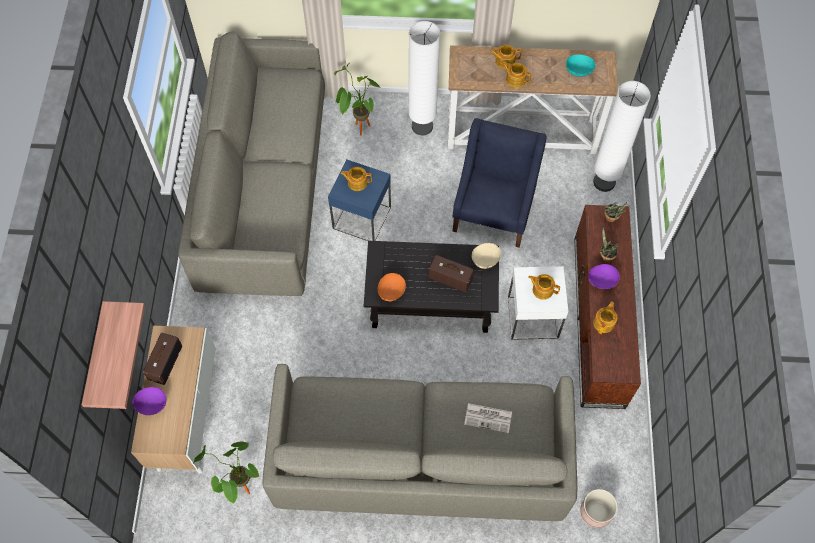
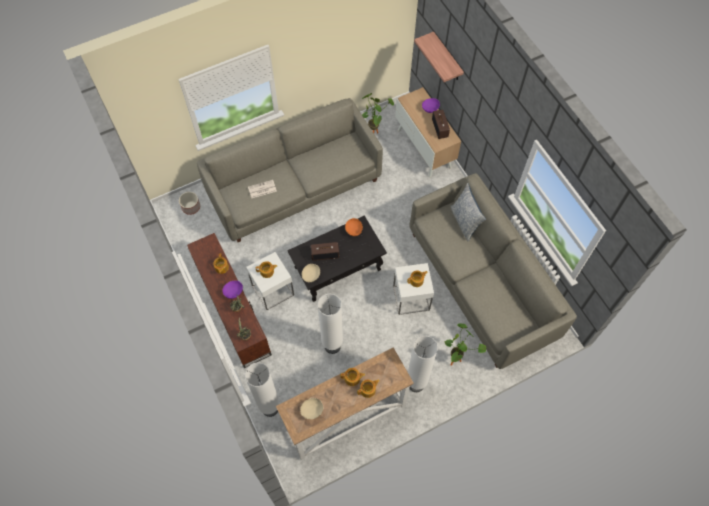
camera: 150 degrees right, 0 degrees up
(241, 222) = (464, 222): none -> pillow
(362, 217) = (411, 298): blue side table -> white side table
(493, 211) = (332, 346): blue armchair -> white floor lamp
(579, 70) = (312, 411): turquoise bowl -> beige bowl

